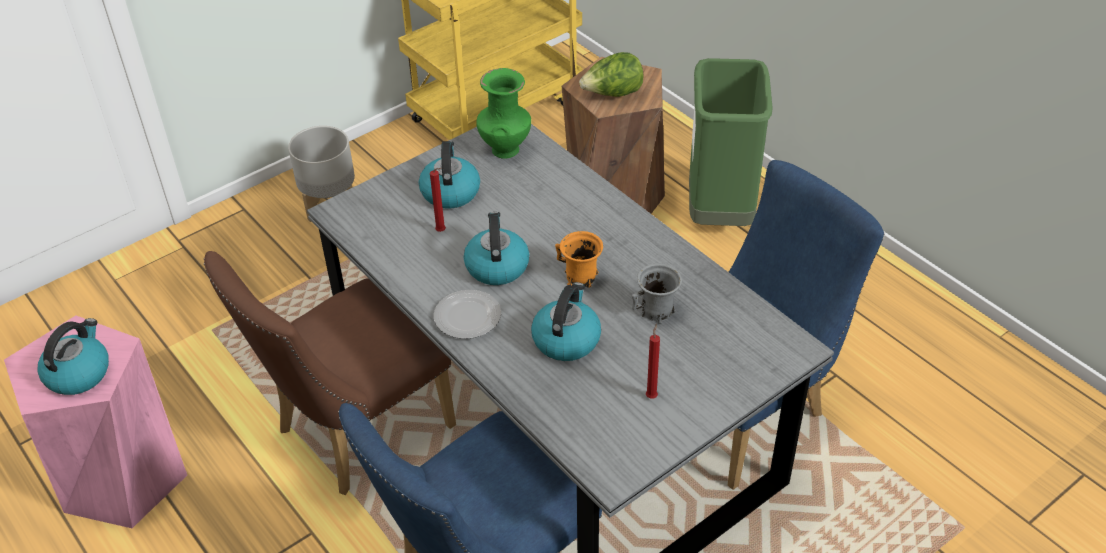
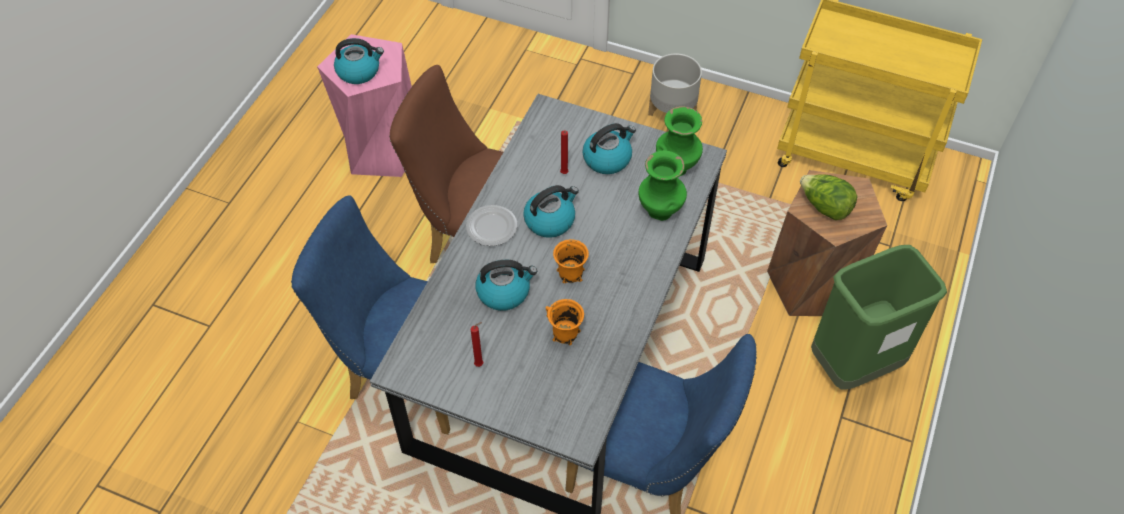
camera: 60 degrees right, 10 degrees up
(553, 182) = (660, 212): none -> green vase
(657, 311) = (565, 334): grey mug -> orange mug

